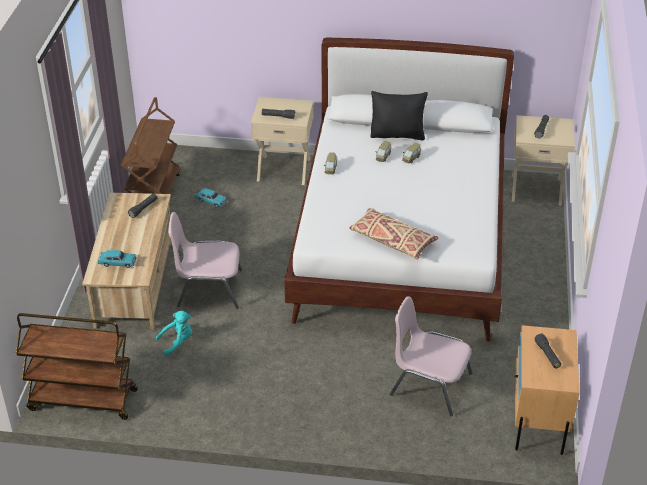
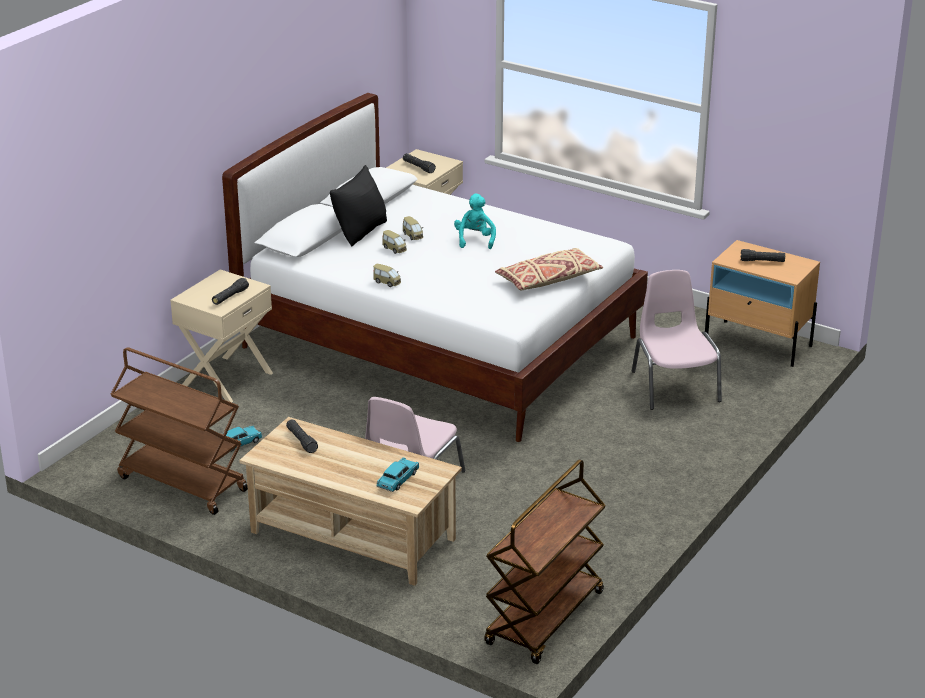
camera: 65 degrees left, 10 degrees down
(177, 342) = (492, 526): turquoise plush toy -> turquoise plush toy (475, 240)
(429, 384) = (674, 386): pink chair -> pink chair turned 120 degrees clockwise

